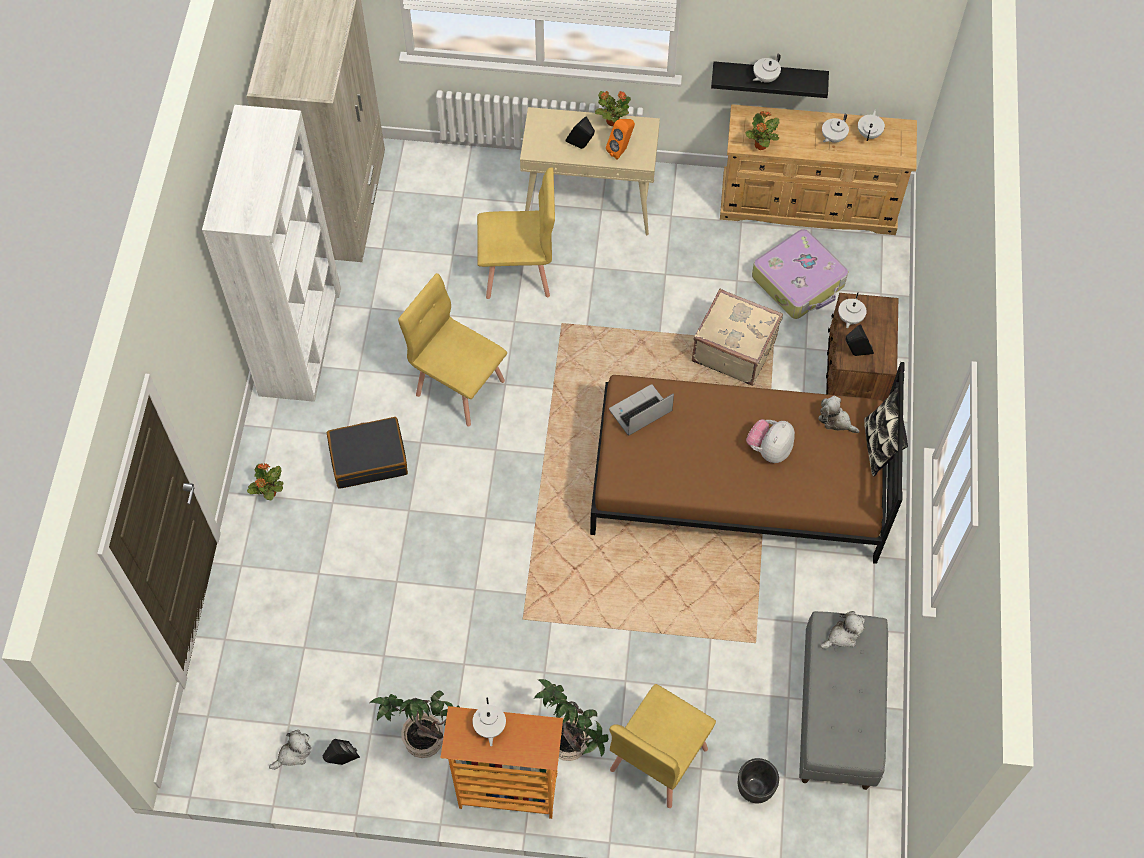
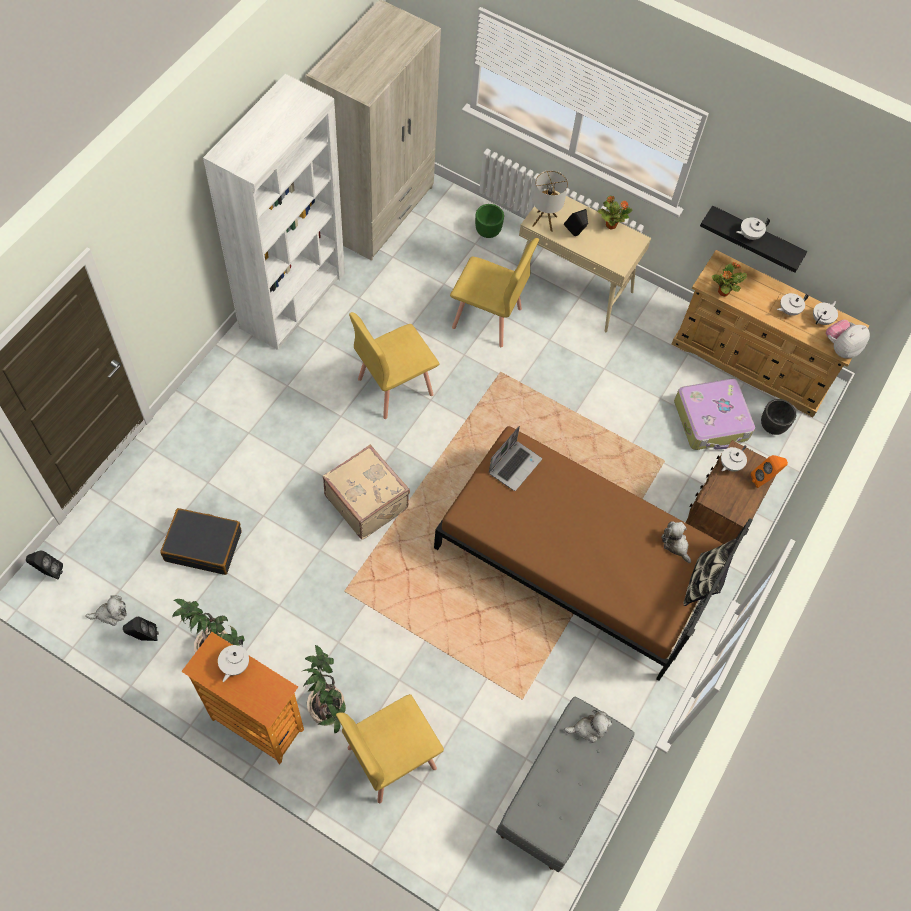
camera: 20 degrees right, 0 degrees up
(269, 493) = (205, 404): potted plant -> none
(368, 458) = (294, 410): black suitcase -> black suitcase (203, 545)
(460, 386) = (394, 386): yellow chair -> yellow chair turned 90 degrees counterclockwise
(469, 178) = (488, 231): none -> green planter
(543, 145) = (544, 221): none -> table lamp
(621, 150) = (606, 250): orange speaker -> orange speaker (764, 479)
(640, 412) = (515, 465): laptop -> laptop turned 135 degrees clockwise
(734, 349) = (629, 452): beige suitcase -> beige suitcase (367, 501)
(755, 788) = (457, 822): black planter -> black planter (772, 426)
(769, 449) = (606, 543): plush toy -> plush toy (840, 348)
(855, 353) = (720, 496): black speaker -> black speaker (49, 572)

